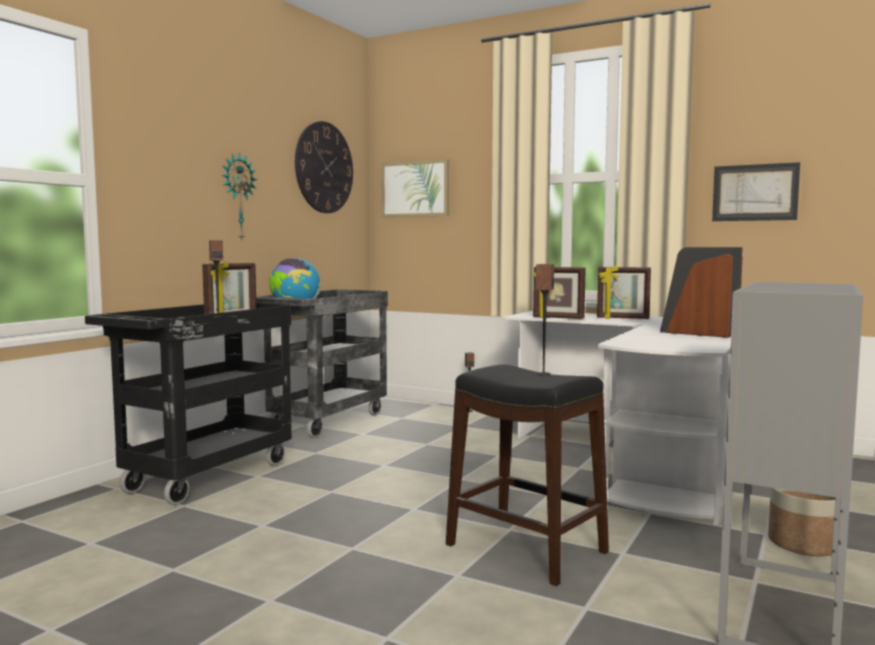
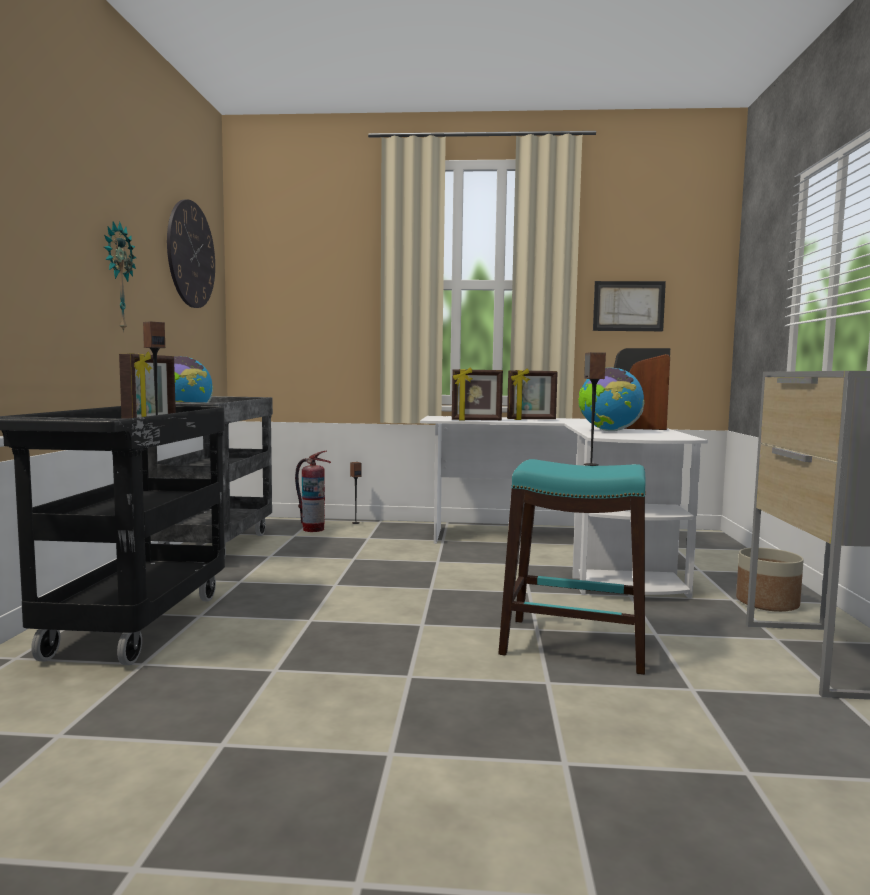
camera: 25 degrees left, 0 degrees up
(415, 189) = (285, 288): picture -> none
(425, 413) = (313, 529): none -> fire extinguisher
(526, 549) = (574, 645): black stool -> turquoise stool
(652, 336) = (609, 431): none -> globe

